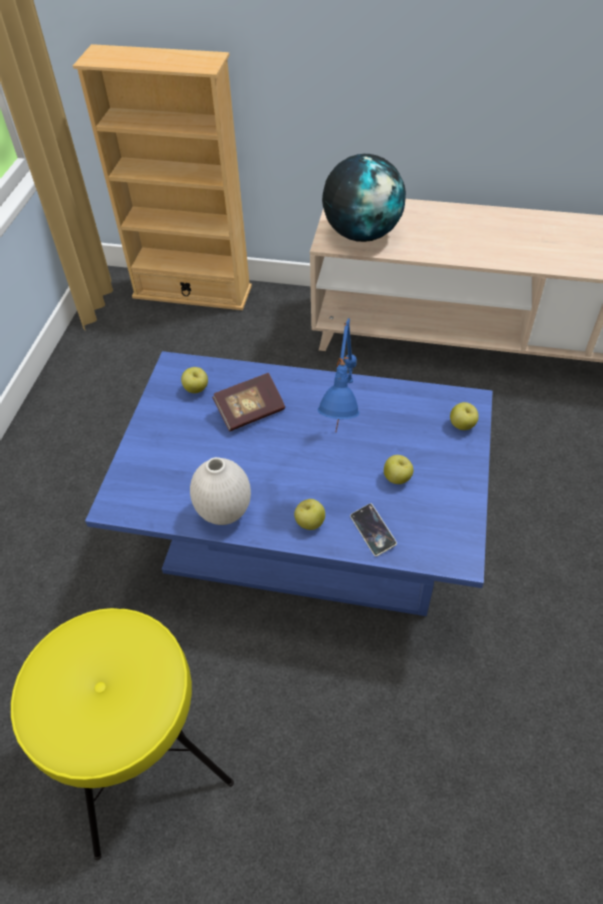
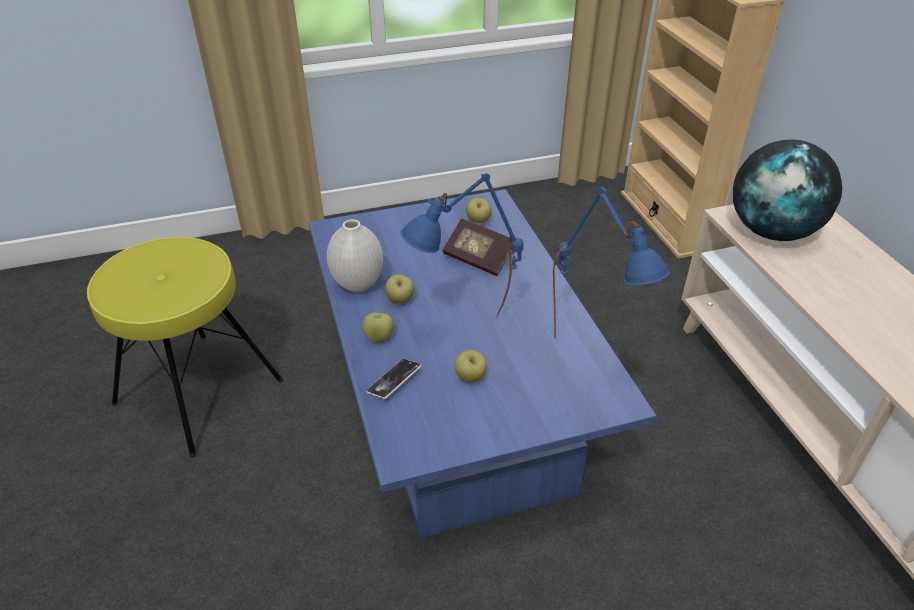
camera: 60 degrees right, 10 degrees down
(415, 394) = (593, 355): none -> blue table lamp
(462, 425) = (580, 405): apple -> apple (400, 300)

